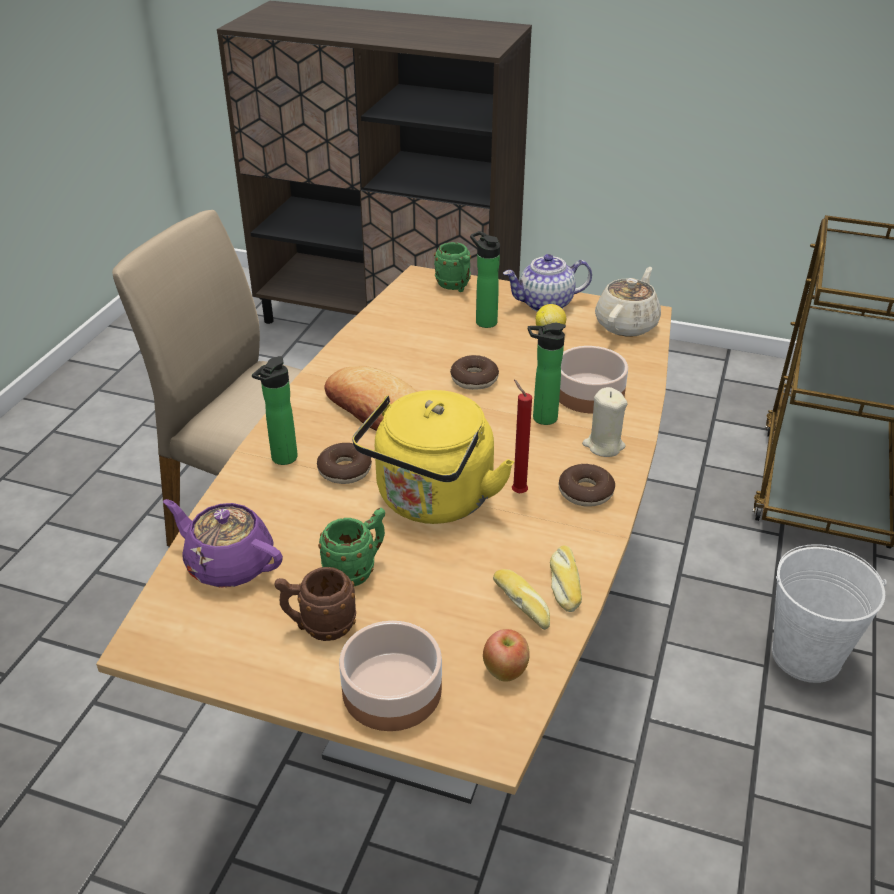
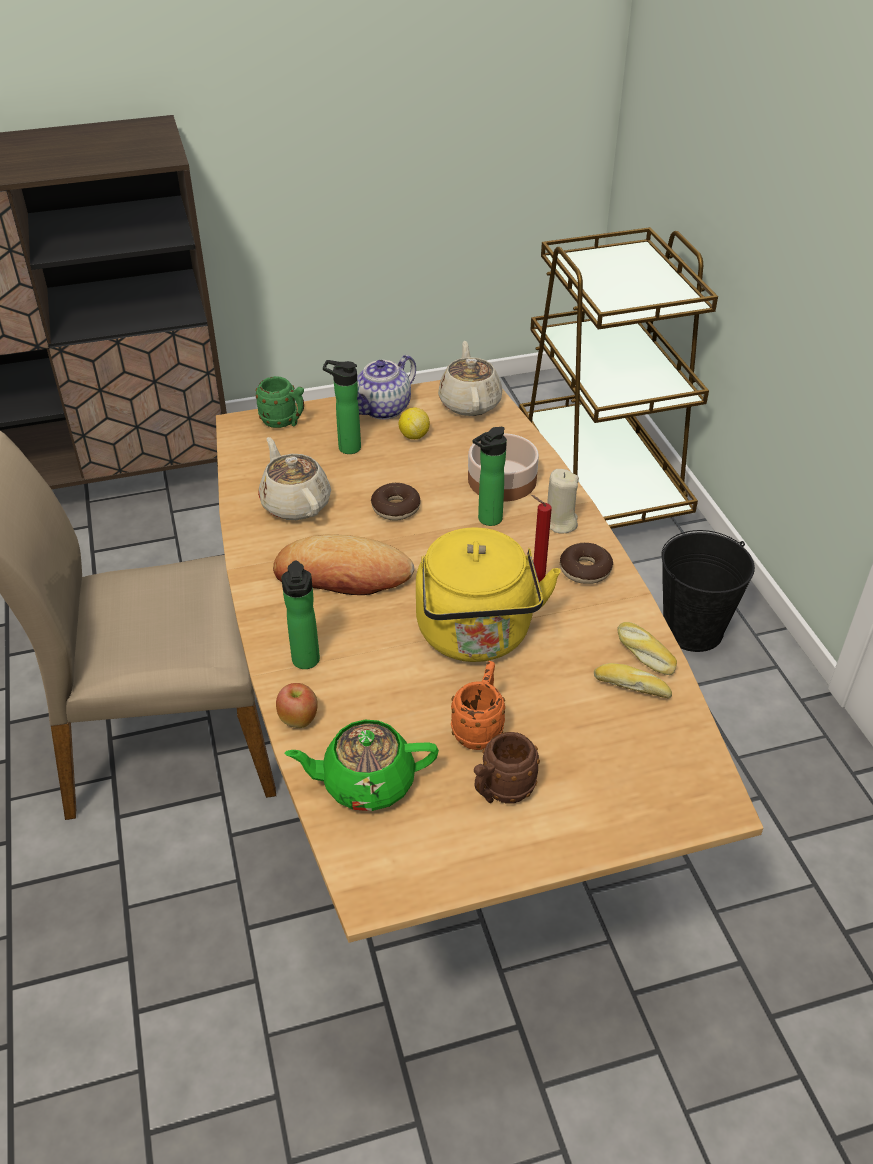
camera: 35 degrees left, 5 degrees up
(229, 564) = (366, 782): purple teapot -> green teapot
(344, 470) = (374, 645): donut -> none
(356, 570) = (479, 728): green mug -> orange mug
(390, 691) = (610, 811): bowl -> none
(400, 346) = (295, 503): none -> beige teapot
(506, 671) = (673, 746): apple -> apple (299, 719)
(806, 656) = (693, 630): white bucket -> black bucket

